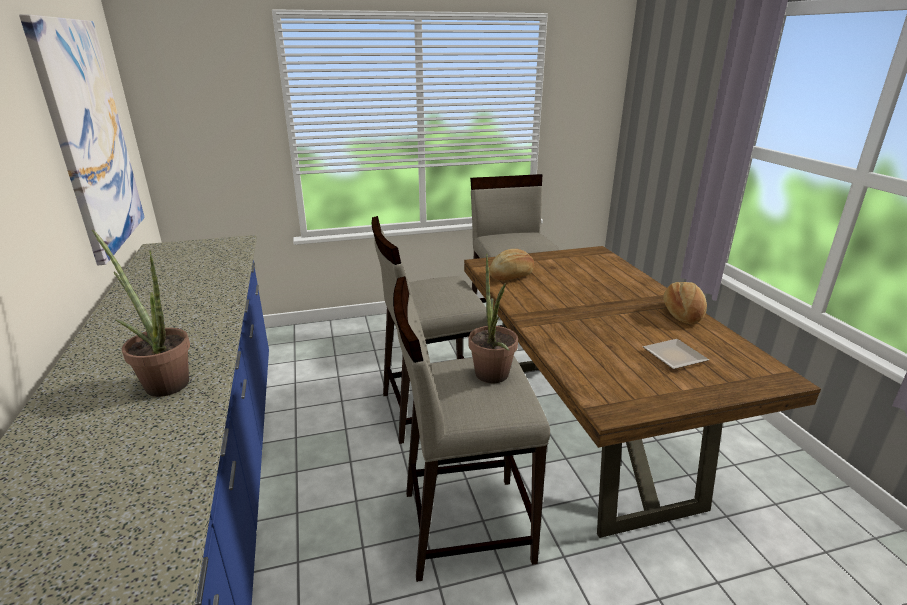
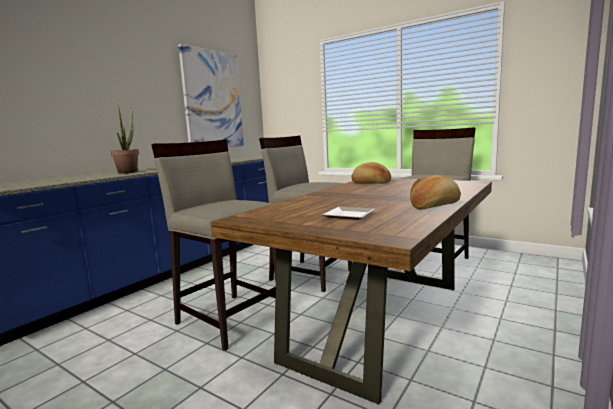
camera: 50 degrees right, 15 degrees down
(492, 378) = (235, 203): potted plant -> none

